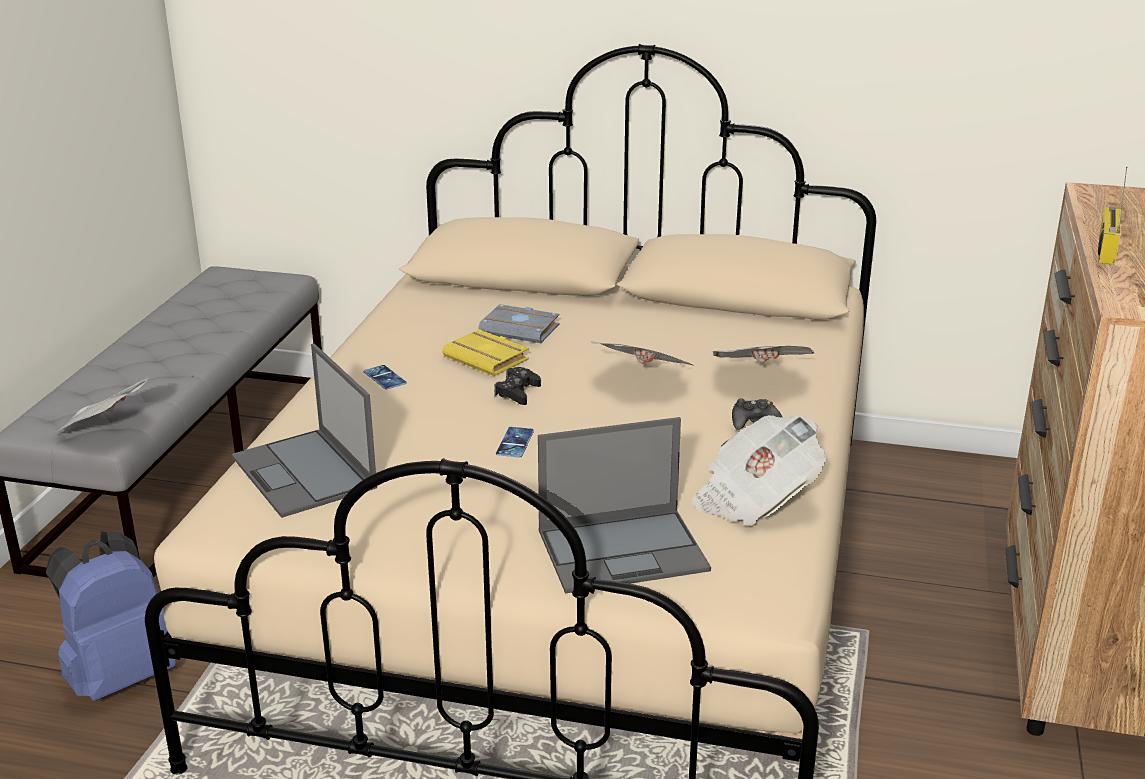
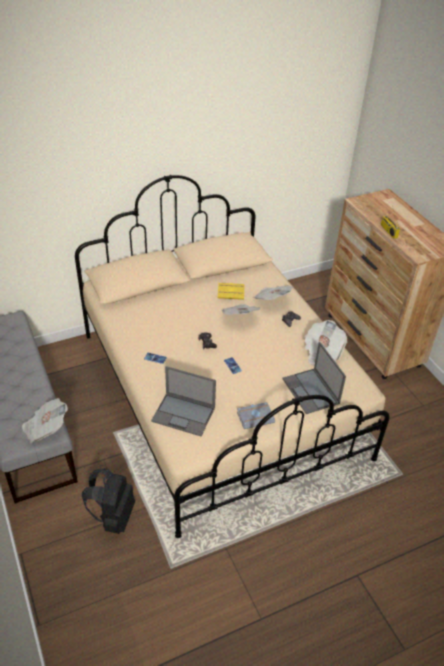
camera: 40 degrees left, 15 degrees up
(121, 676) = (113, 517): blue backpack -> black backpack
(489, 358) = (179, 331): yellow book -> yellow book (231, 293)
(522, 329) = (173, 312): grey book -> grey book (255, 417)
(624, 550) = (311, 391): laptop -> laptop turned 120 degrees clockwise

